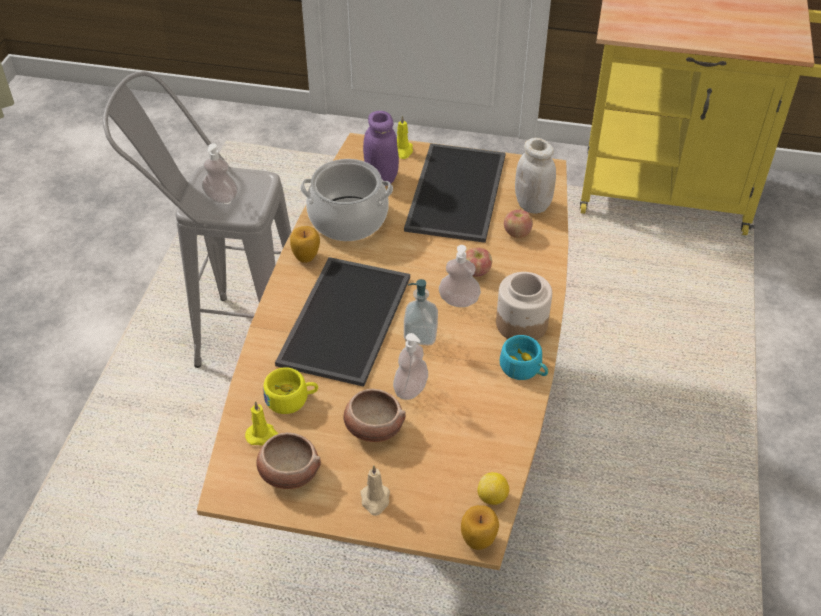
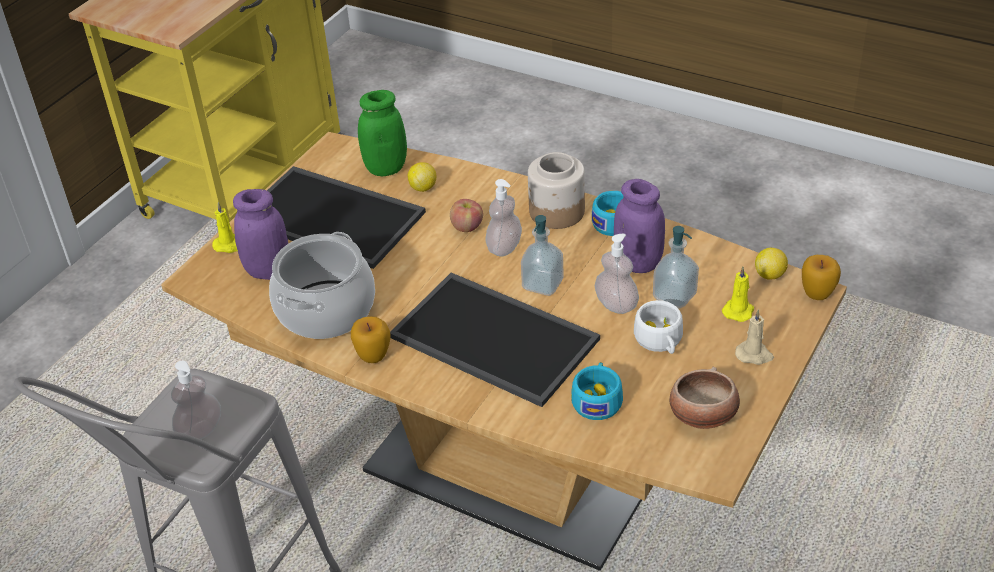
camera: 70 degrees left, 5 degrees down
(263, 436) = (644, 431): yellow candle -> yellow candle (738, 310)
(292, 399) = (597, 399): yellow cup -> turquoise cup
(373, 428) = (660, 341): bowl -> white cup
(436, 428) = (674, 296): none -> soap dispenser
(472, 394) = (638, 263): none -> purple jar
(517, 233) = (423, 187): apple -> lemon
(532, 205) = (386, 168): white jar -> green jar

